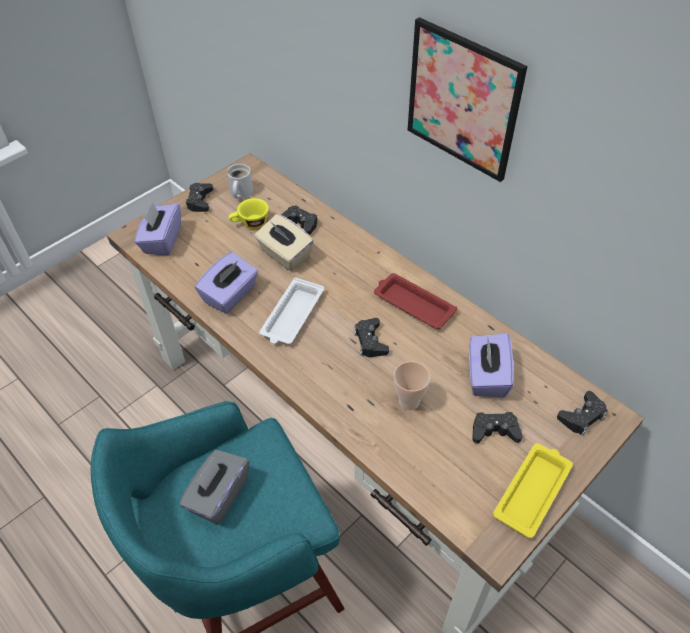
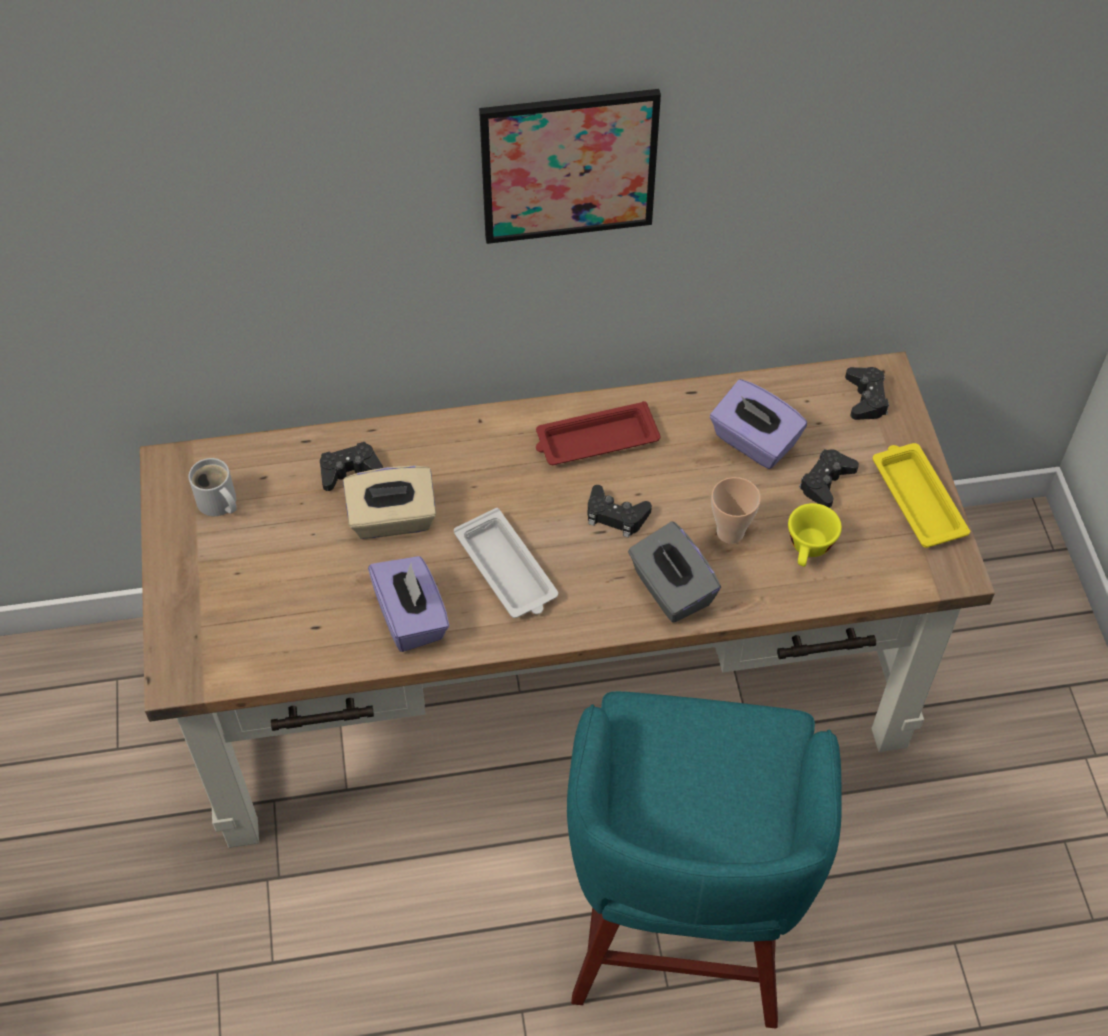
camera: 55 degrees left, 5 degrees up
(162, 241) = (228, 646): purple tissue box -> none
(200, 201) = (187, 560): black game controller -> none
(218, 496) = (688, 800): grey tissue box -> grey tissue box (671, 590)
(250, 224) = (295, 526): yellow cup -> yellow cup (809, 550)

